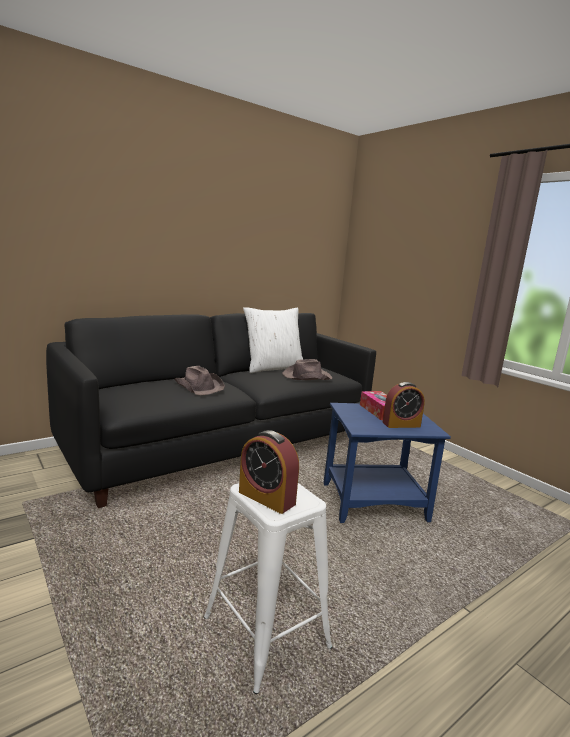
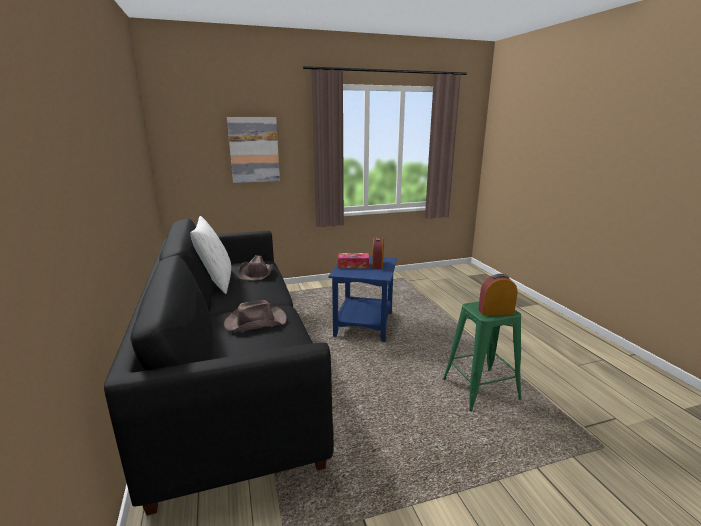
camera: 70 degrees left, 5 degrees up
(266, 498) = (496, 311): alarm clock -> alarm clock turned 150 degrees counterclockwise
(266, 632) = (480, 389): white stool -> green stool
(423, 262) = (254, 150): none -> picture

